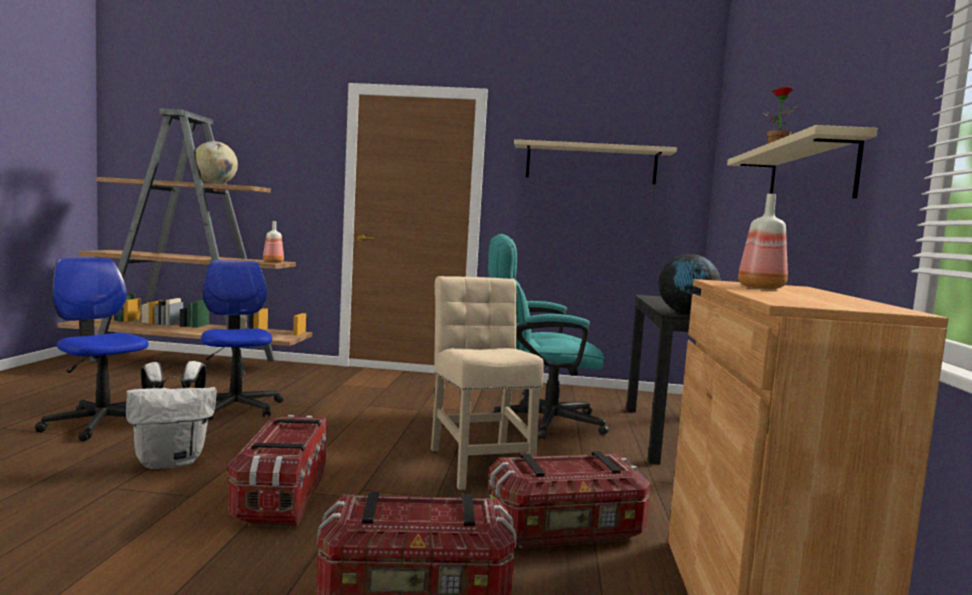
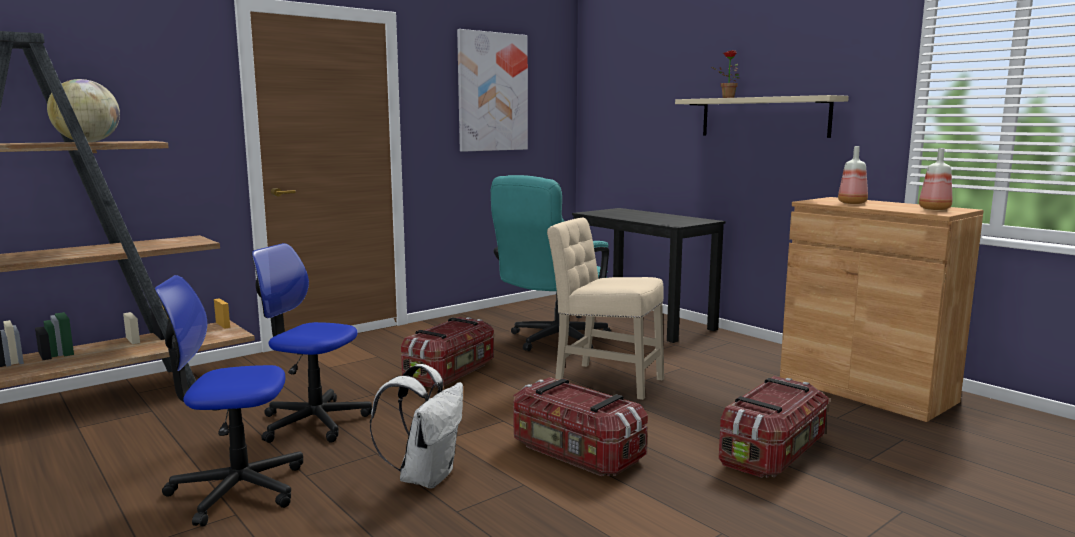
camera: 45 degrees left, 5 degrees up
(272, 262) = (192, 240): bottle -> bottle (934, 209)
(566, 532) = (741, 394): storage box -> storage box (451, 372)
(591, 164) = (492, 92): beige shelf -> picture
(686, 313) = (677, 223): globe -> none

